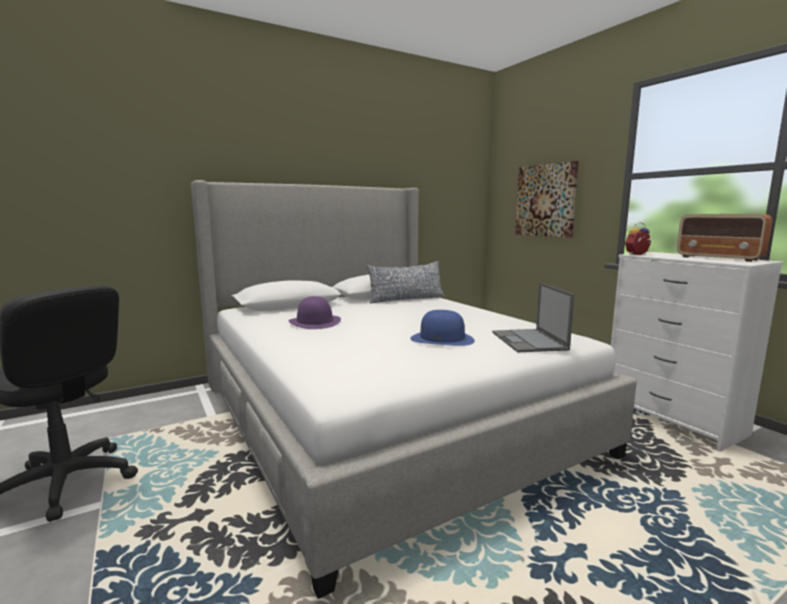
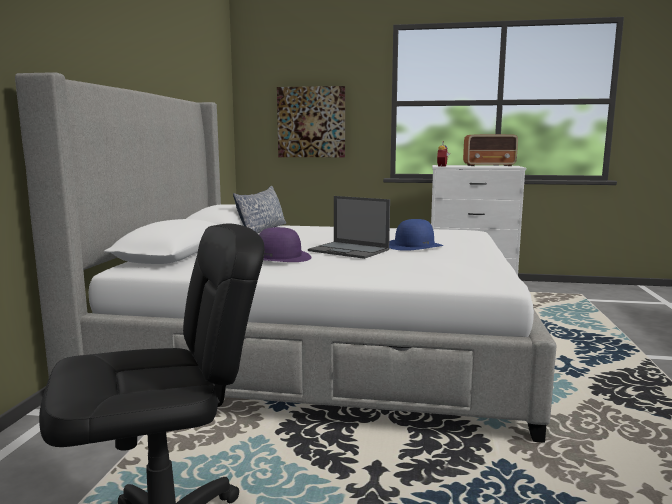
camera: 50 degrees left, 0 degrees up
(529, 341) = (458, 236): laptop -> laptop (349, 250)

